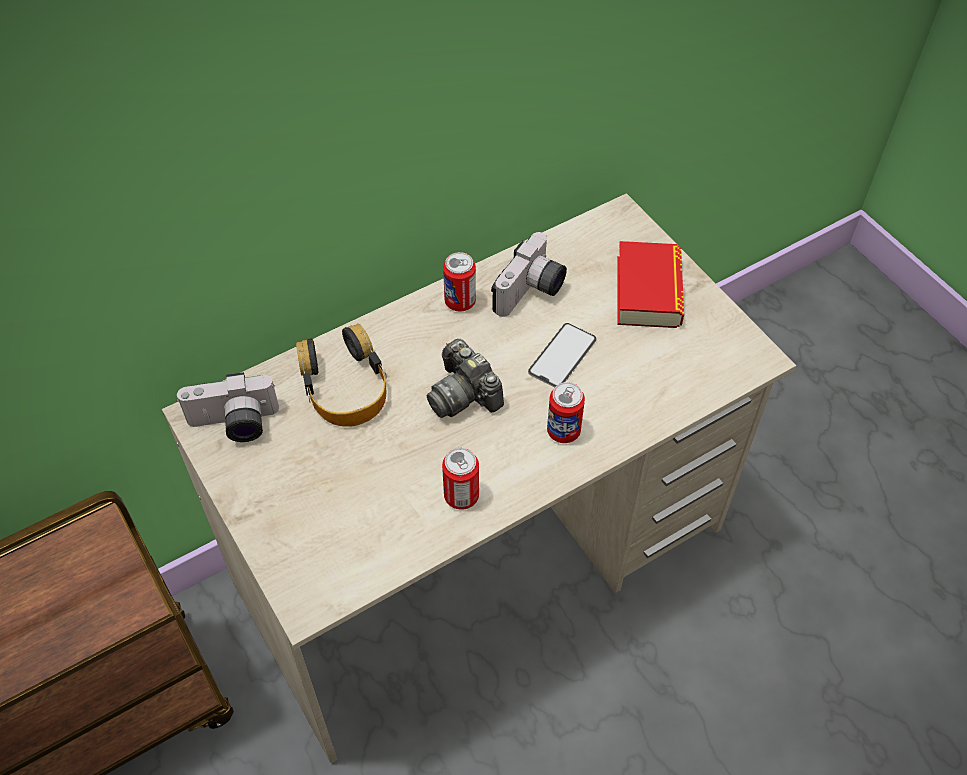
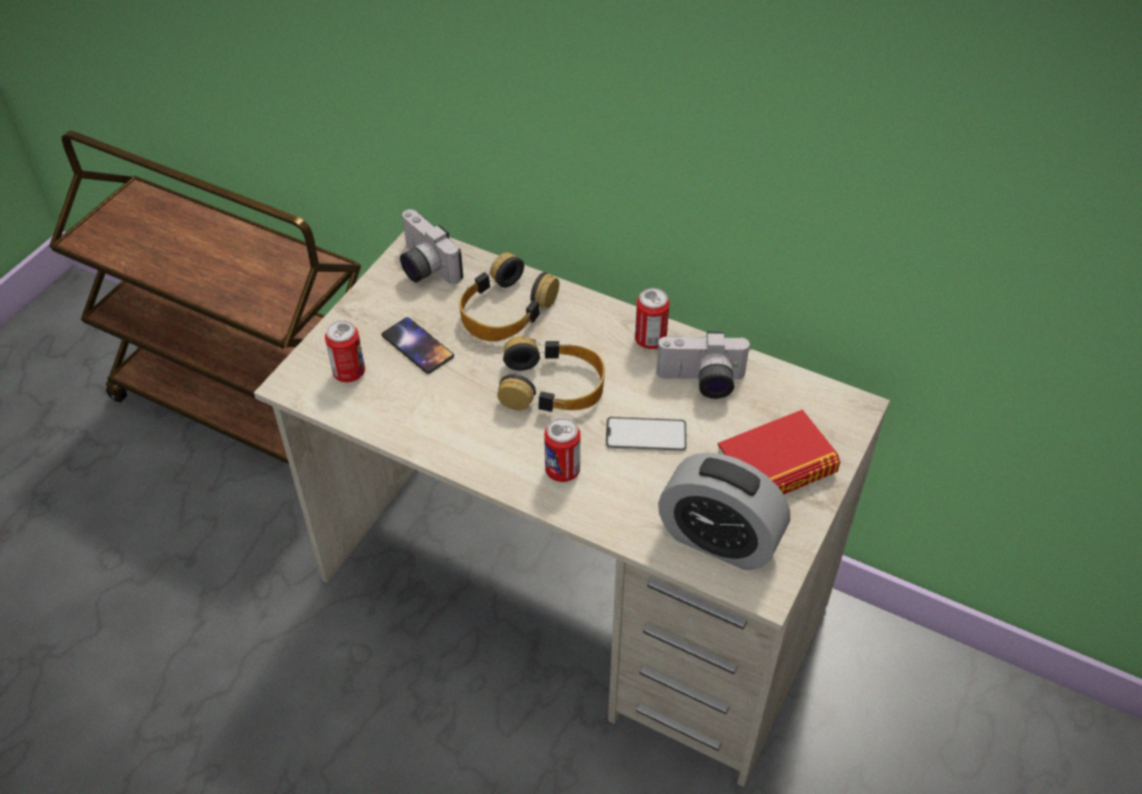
camera: 60 degrees right, 5 degrees down
(337, 475) = (417, 346): none -> phone
(461, 496) = (448, 431): can -> can (349, 373)
(464, 394) = (552, 386): camera -> headphones
(697, 362) = (719, 539): none -> alarm clock

